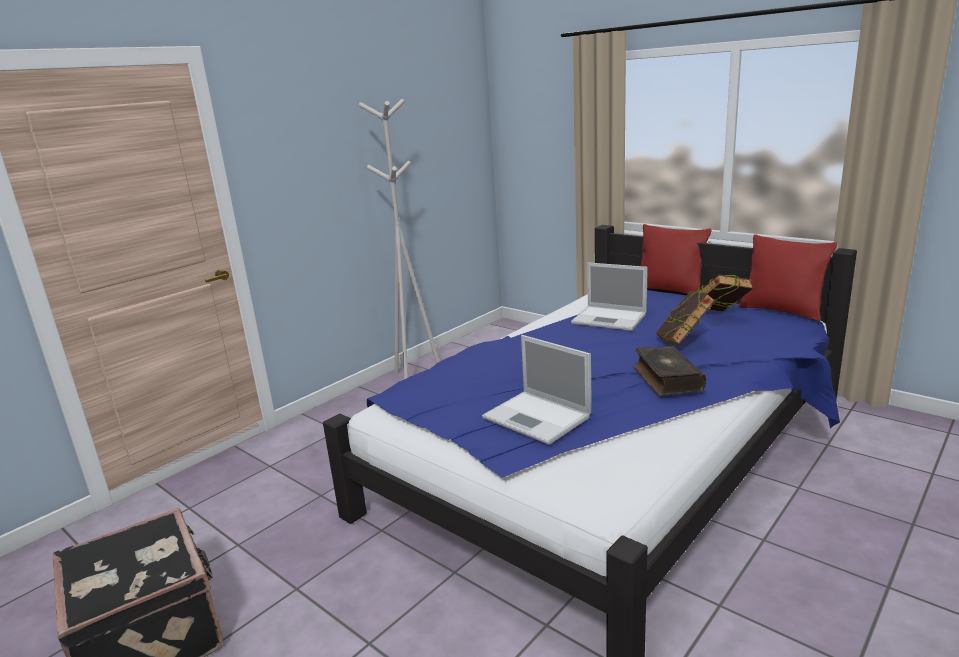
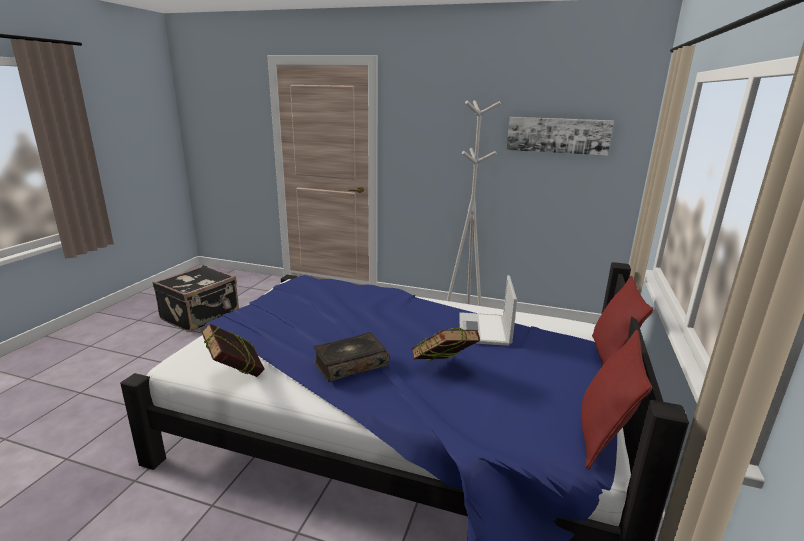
camera: 65 degrees right, 0 degrees up
(428, 133) = (557, 135): none -> picture
(538, 418) = (275, 322): laptop -> none
(719, 317) = (536, 388): book -> book (236, 375)

